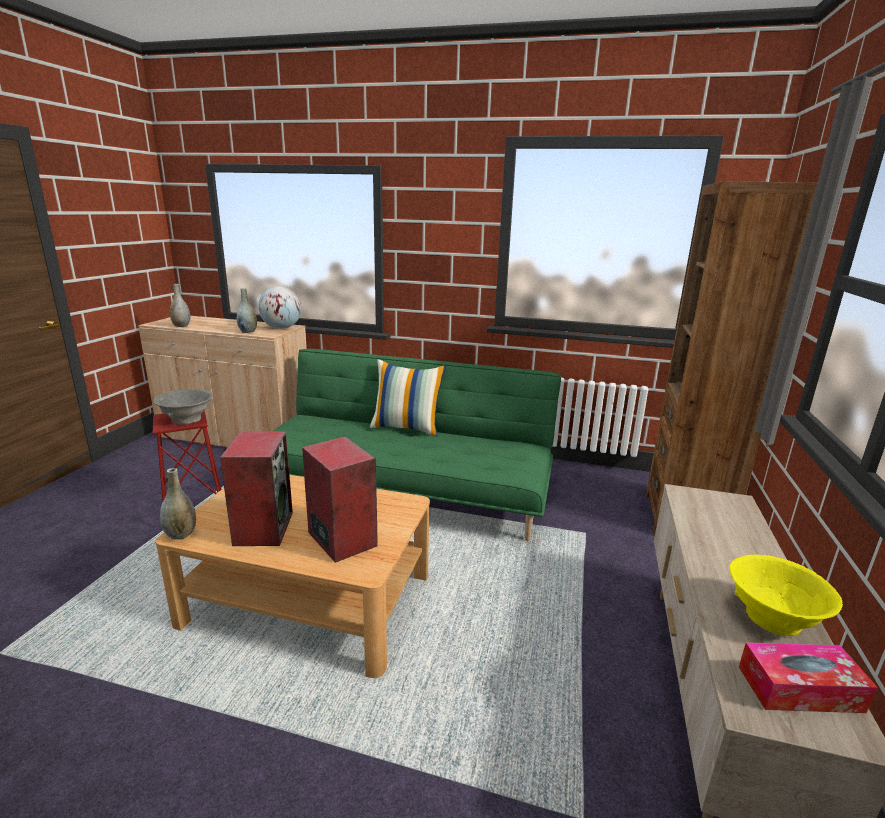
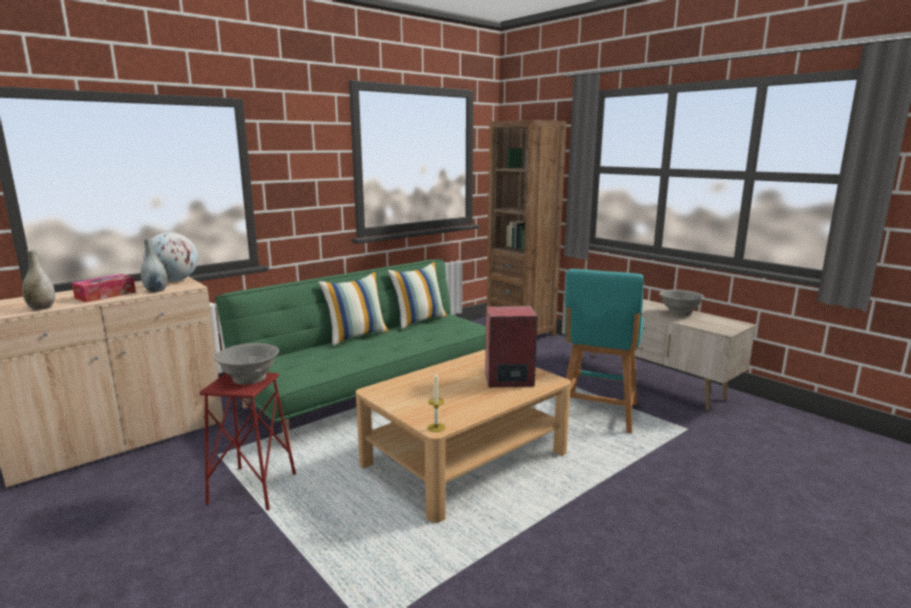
camera: 55 degrees left, 5 degrees down
(181, 534) = (436, 427): grey vase -> candle
(263, 528) = (463, 399): speaker -> none
(491, 438) = (419, 320): none -> pillow
(519, 675) = (597, 414): none -> turquoise stool
(772, 618) = (679, 313): yellow bowl -> grey bowl
(799, 689) = (717, 322): tissue box -> tissue box (105, 295)

